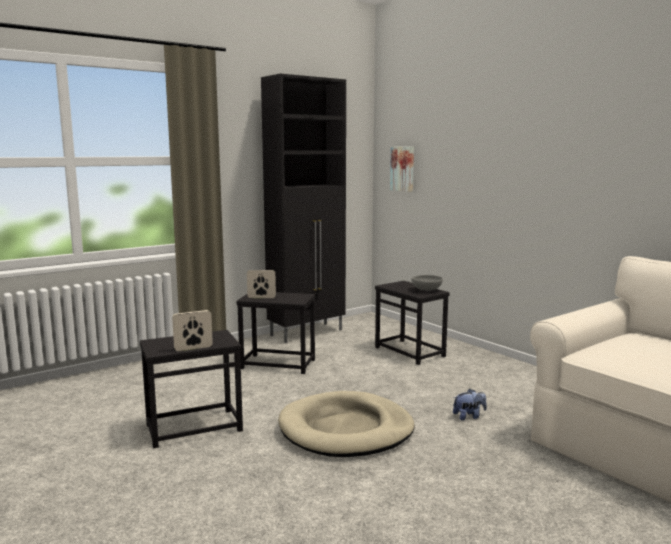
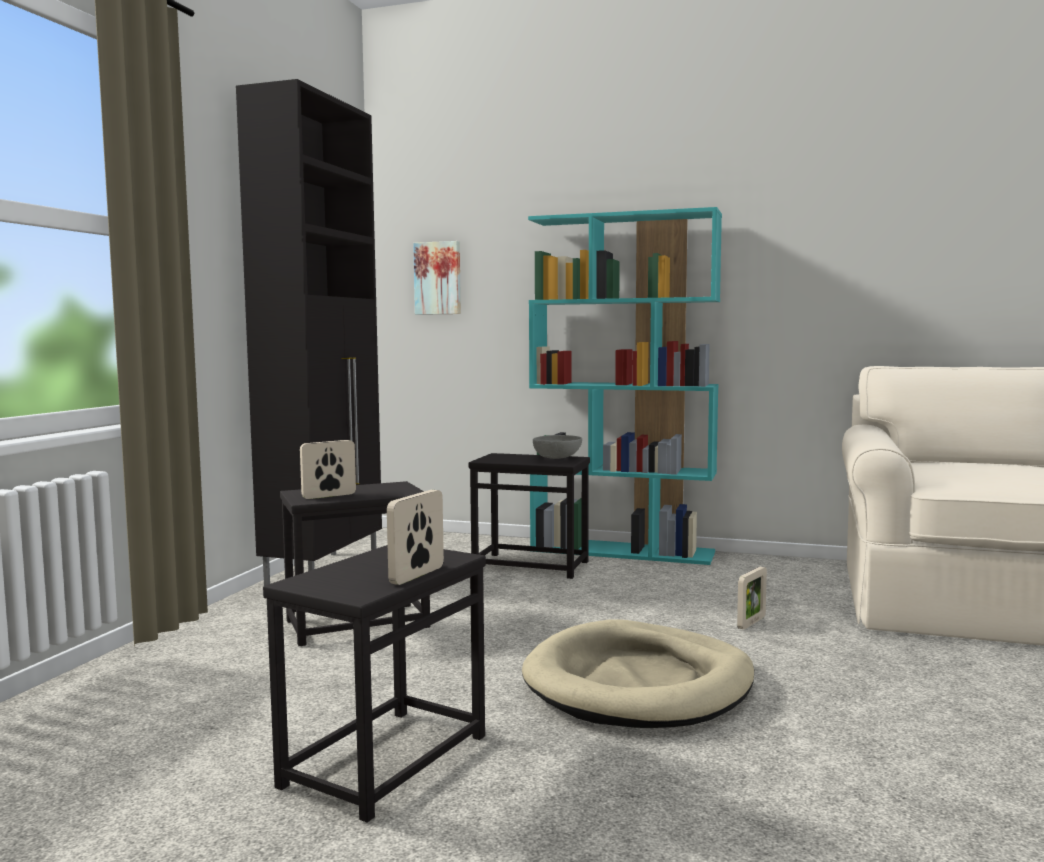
camera: 35 degrees left, 5 degrees down
(469, 416) = (751, 623): plush toy -> picture frame
(479, 354) = (623, 551): none -> turquoise bookcase

